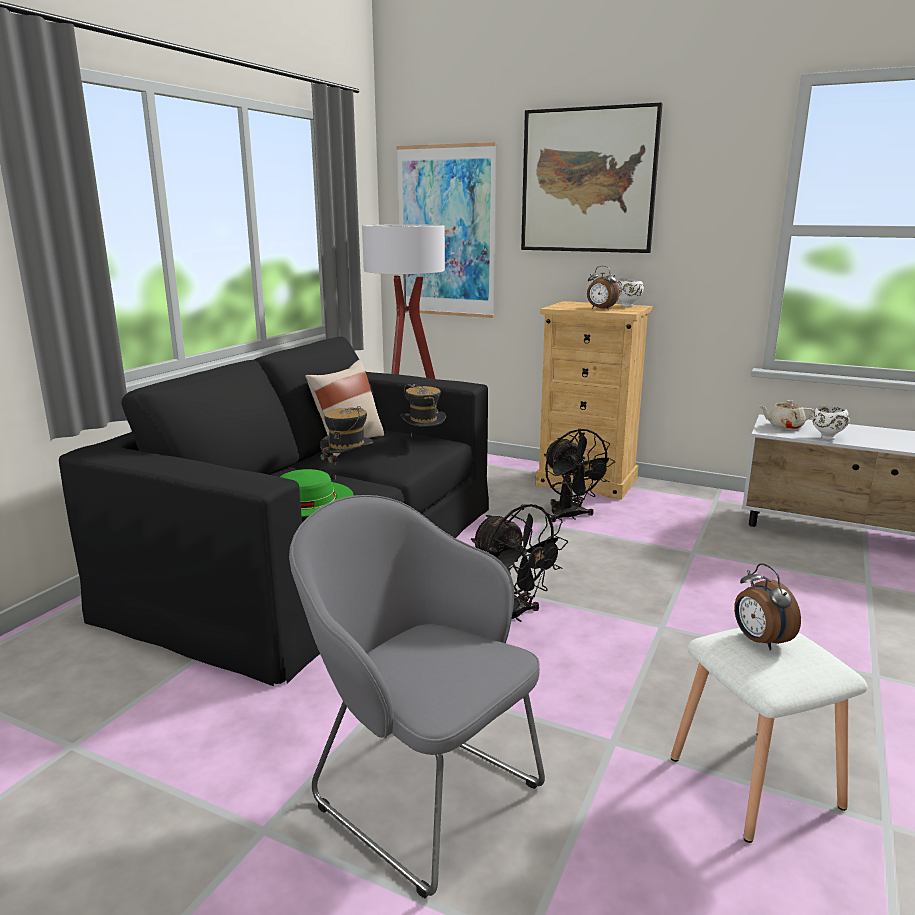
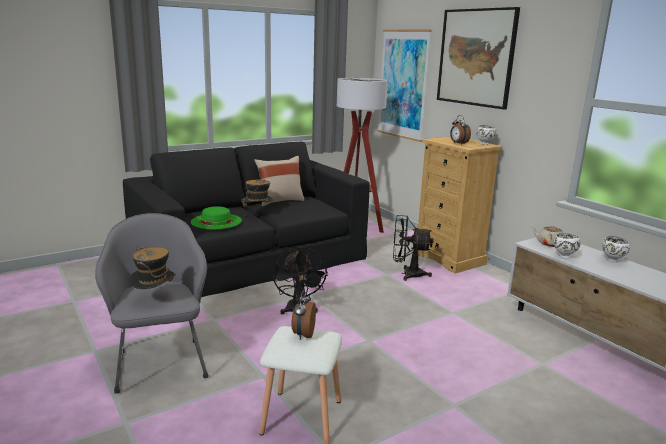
camera: 30 degrees right, 0 degrees up
(423, 443) = (318, 208): hat -> hat (154, 299)
(570, 516) = (407, 274): black fan -> black fan turned 90 degrees clockwise
(873, 431) = (612, 260): none -> white bowl

